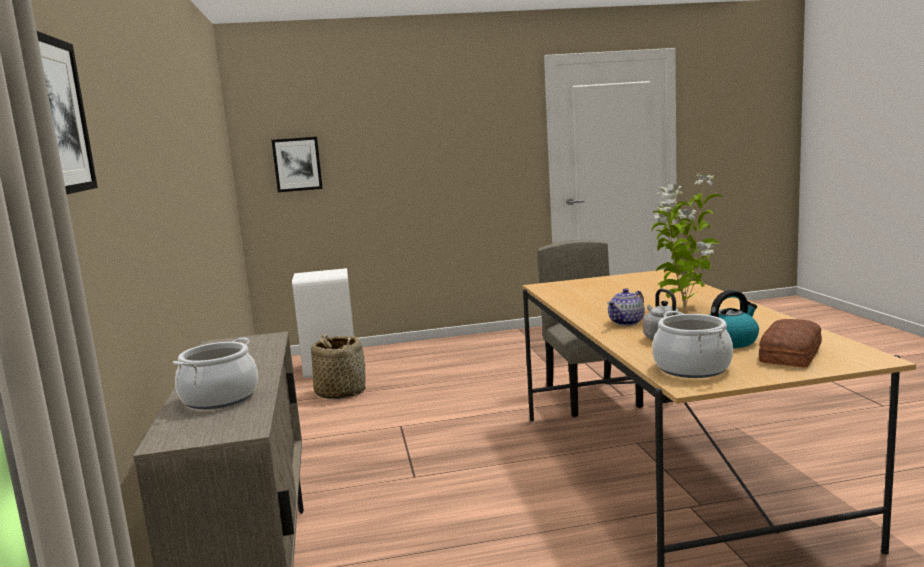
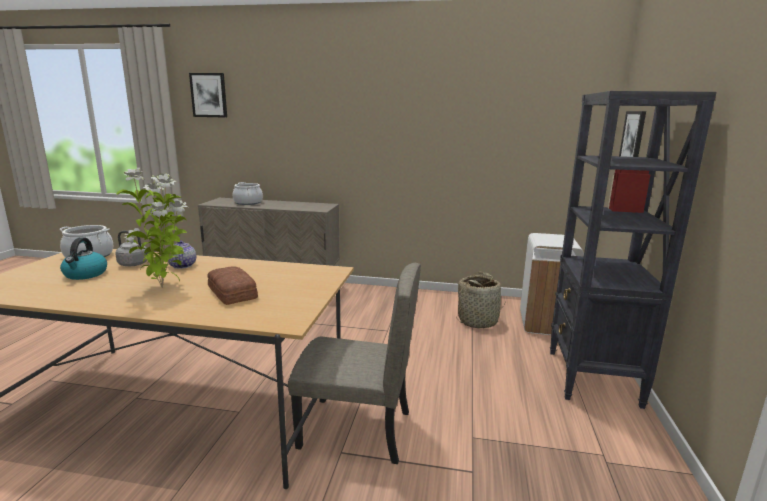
camera: 110 degrees right, 5 degrees up
(430, 348) = (592, 378): none -> black bookcase
(792, 353) = (31, 279): bread -> bread (231, 293)

